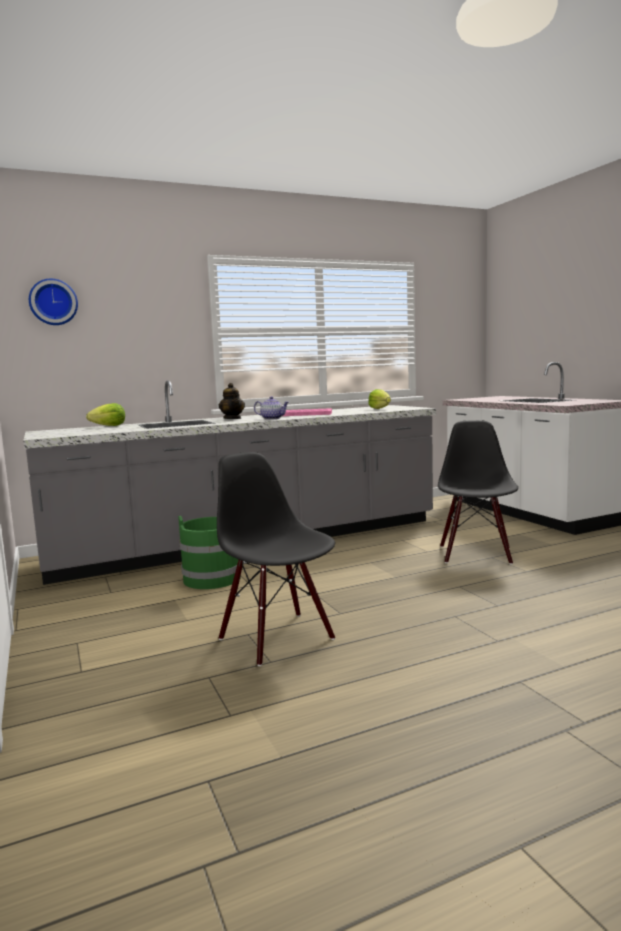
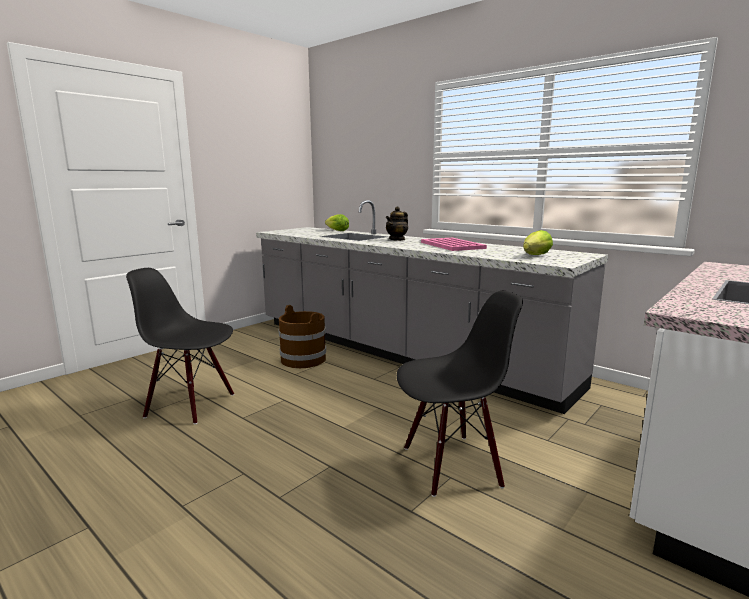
camera: 65 degrees right, 5 degrees up
(53, 302) = (338, 137): wall clock -> none
(212, 578) = (303, 359): green bucket -> brown bucket
(272, 418) = (400, 245): teapot -> none
(278, 638) = (191, 405): black chair -> black chair turned 105 degrees counterclockwise

